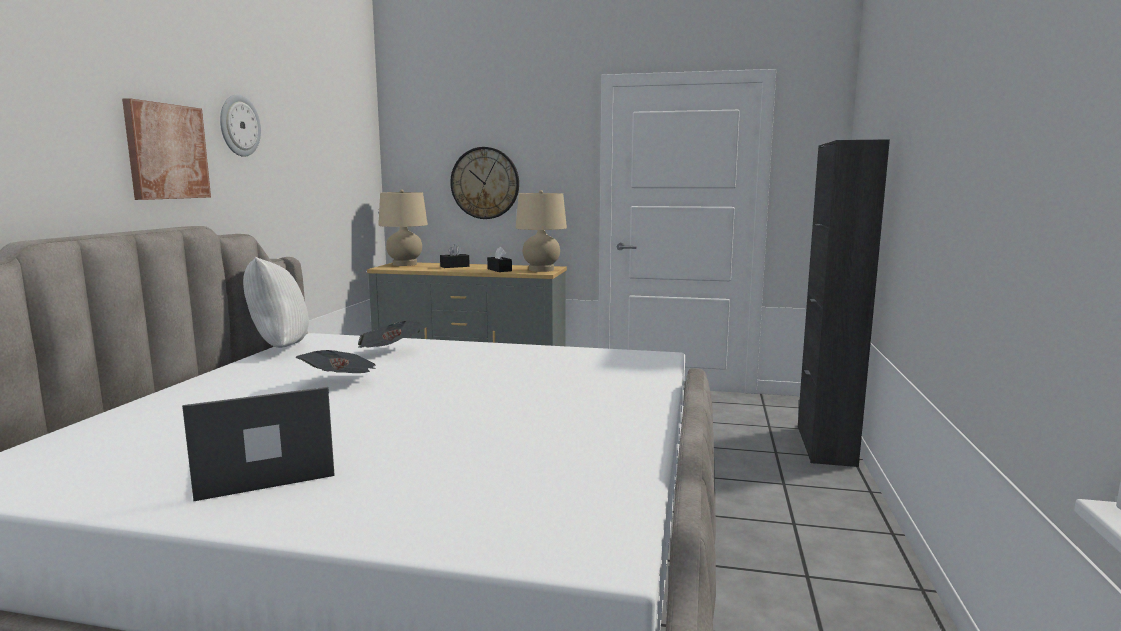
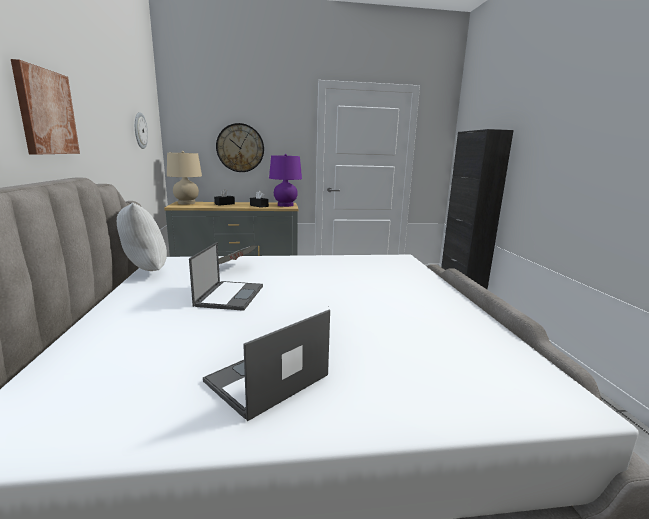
camera: 20 degrees left, 5 degrees up
(239, 126) = (88, 94): wall clock -> wall clock (140, 130)
(341, 383) = (230, 295): newspaper -> laptop
(541, 270) = (285, 205): beige table lamp -> purple table lamp

